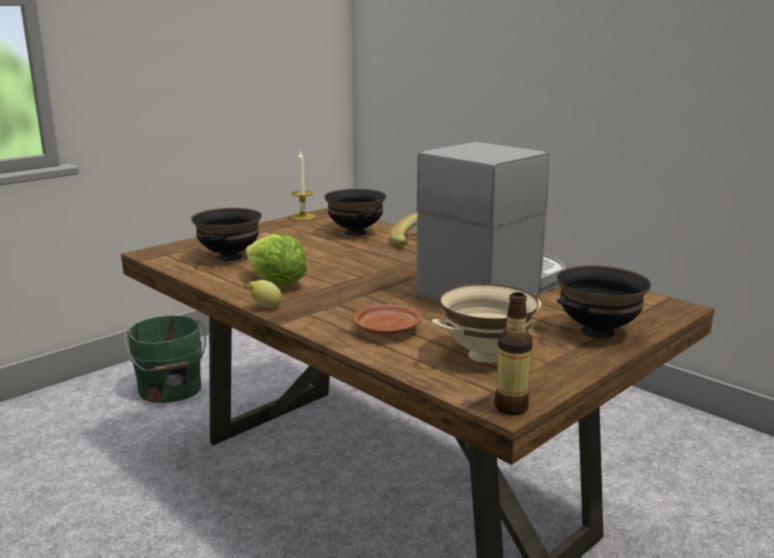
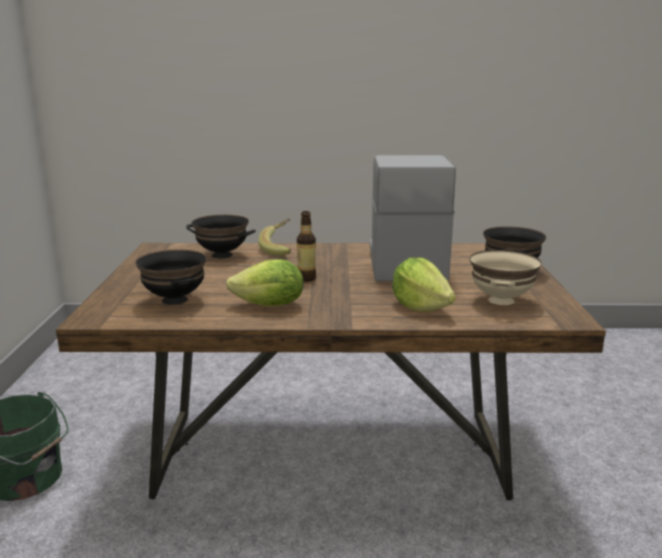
camera: 45 degrees left, 0 degrees up
(265, 307) = (311, 323): lemon -> none
(302, 217) = (143, 254): candle -> none
(387, 330) = (421, 307): brown plate -> lettuce
(511, 407) = (576, 320): bottle -> bottle (306, 278)

